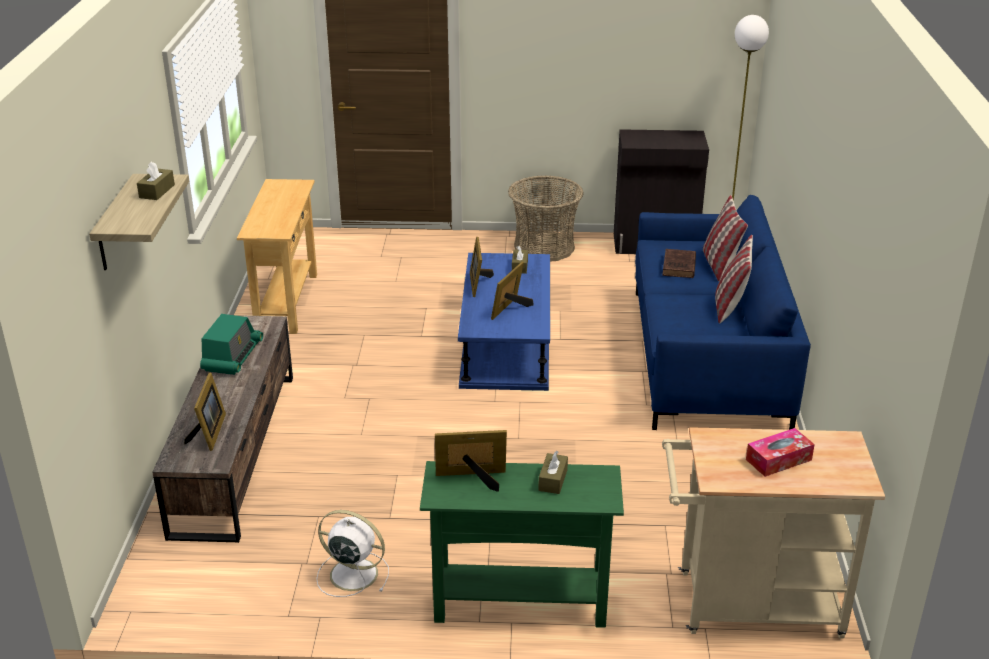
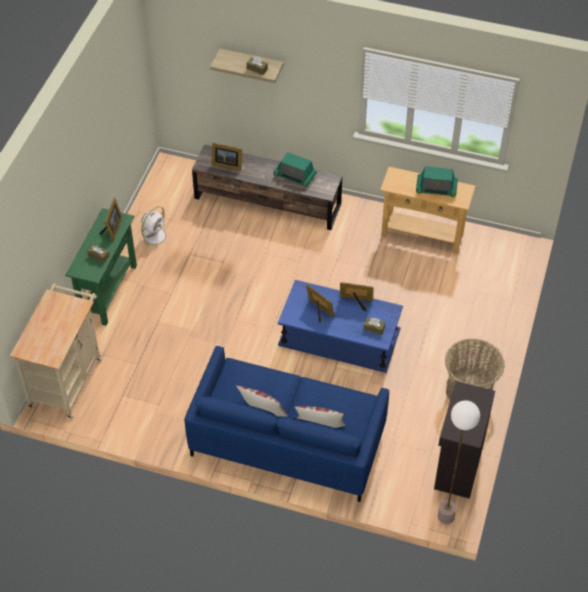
camera: 105 degrees right, 20 degrees up
(278, 201) = (436, 188): none -> radio
(679, 267) = (324, 402): brown book -> none
(778, 460) = (53, 326): tissue box -> none

